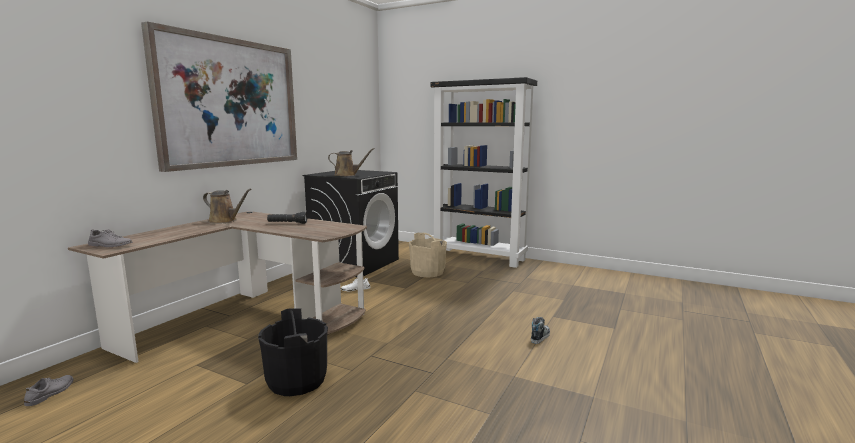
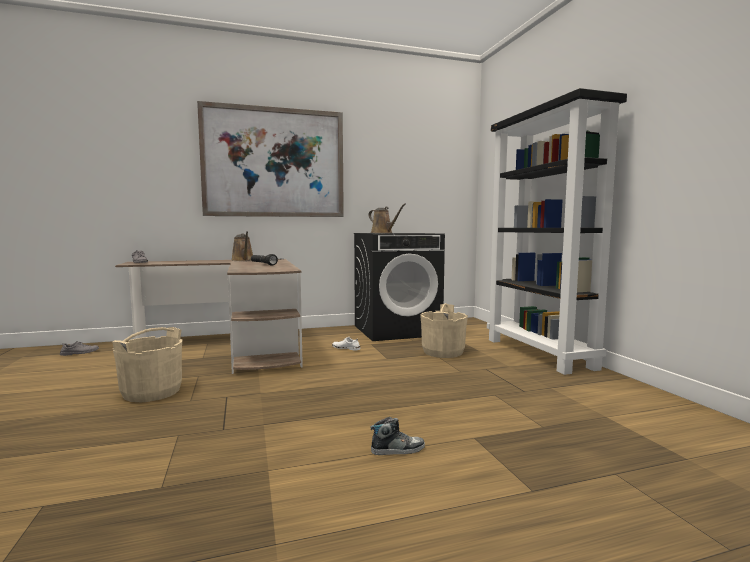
camera: 45 degrees right, 5 degrees down
(297, 380) = (152, 392): black bucket -> beige bucket

